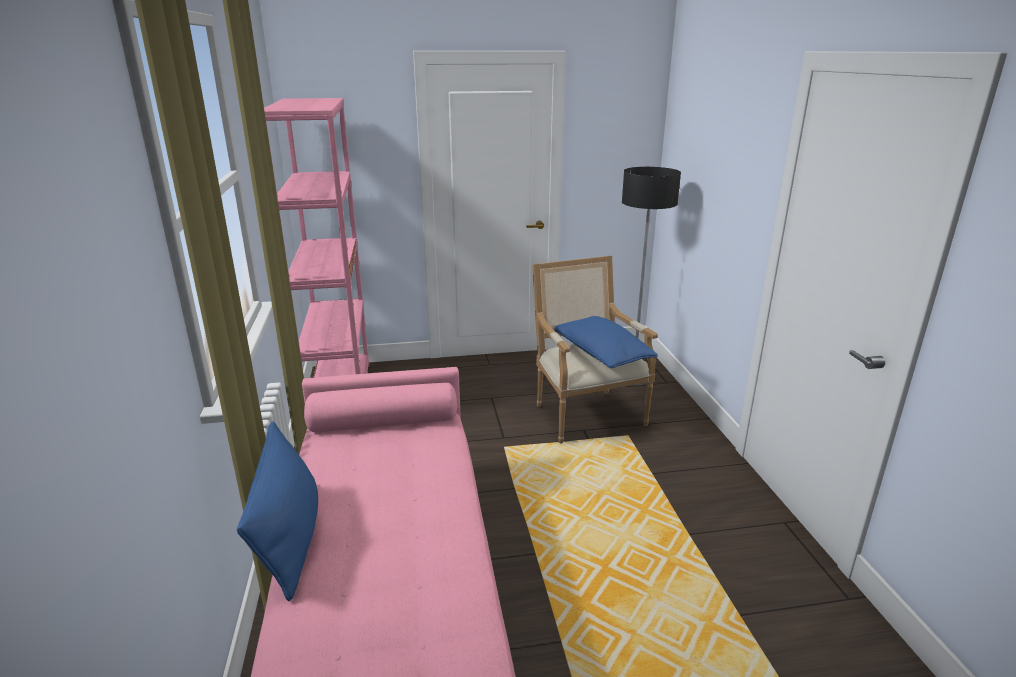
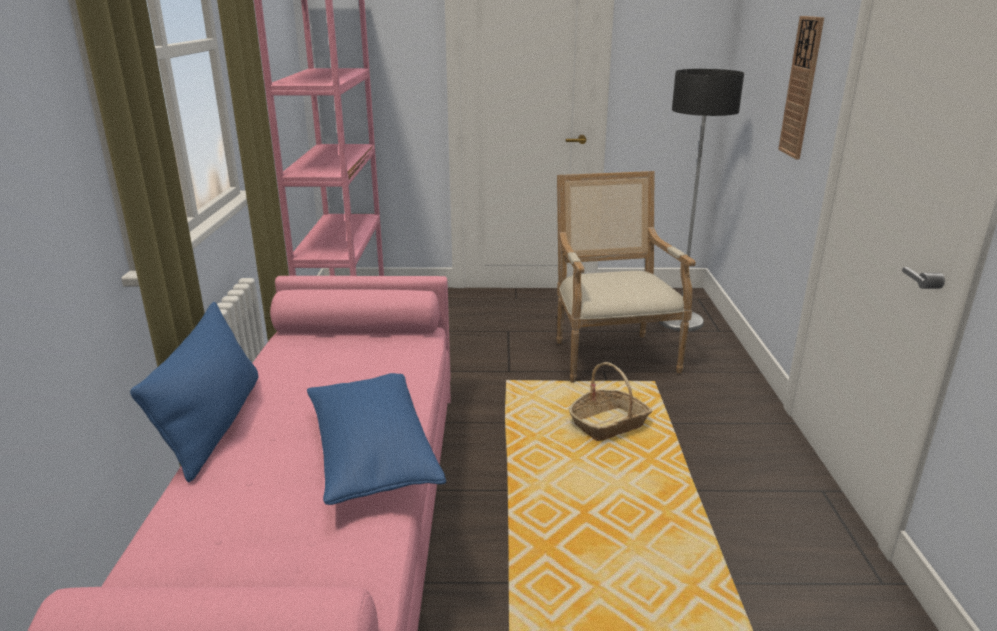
camera: 10 degrees right, 0 degrees up
(600, 355) = (629, 284): blue pillow -> blue pillow (371, 456)
(602, 480) = (609, 424): none -> basket
(735, 190) = (801, 88): none -> wall clock

